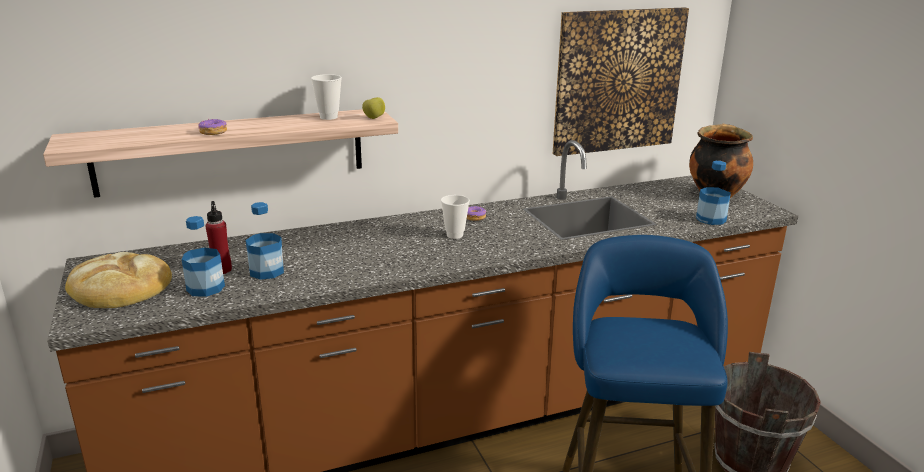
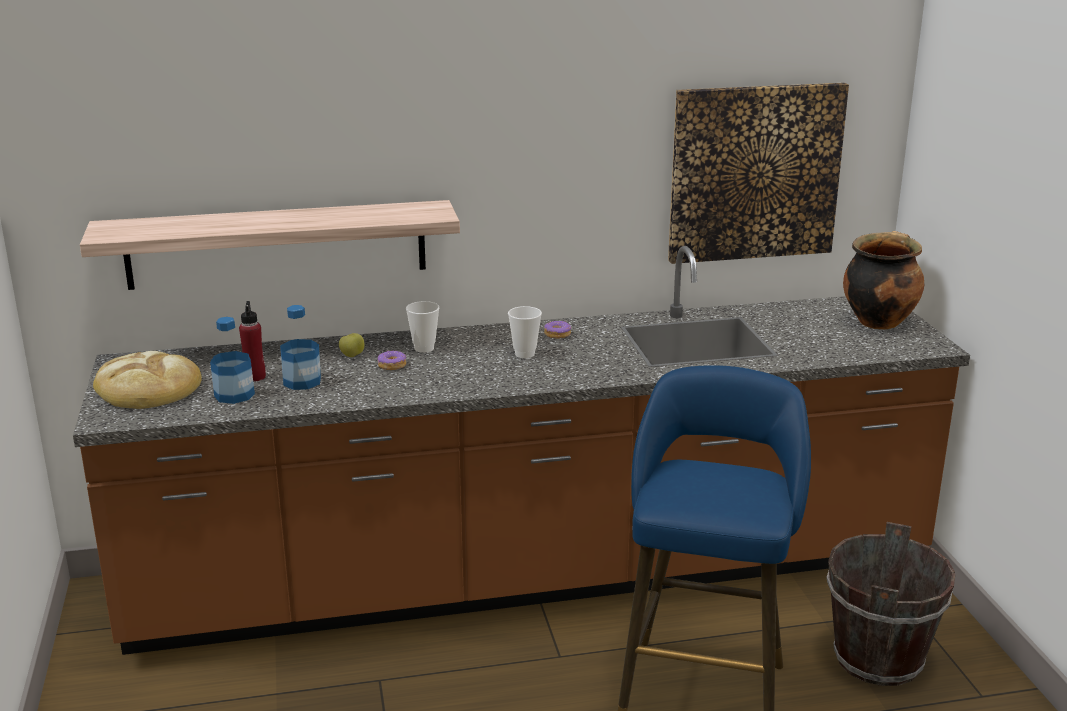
camera: 10 degrees right, 0 degrees up
(213, 132) = (253, 225): donut -> donut (391, 365)
(328, 117) = (384, 211): cup -> cup (424, 348)
(374, 118) = (434, 214): apple -> apple (352, 356)
(711, 219) = (850, 353): bottle -> none

